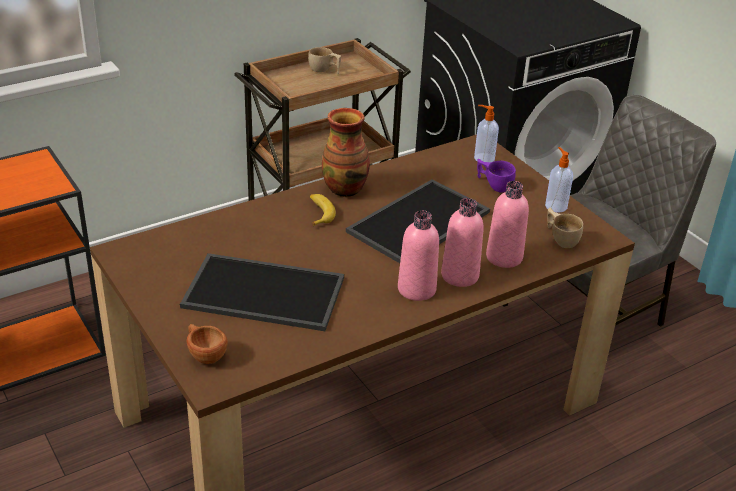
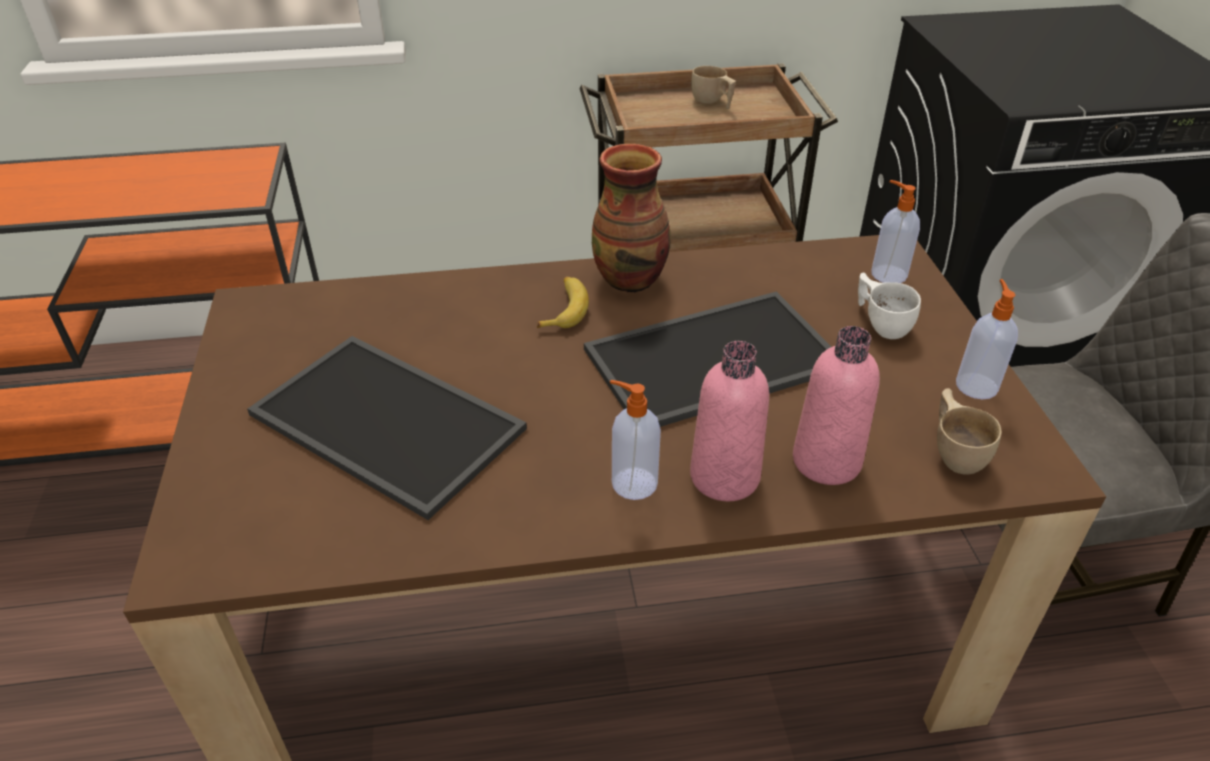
camera: 25 degrees right, 5 degrees up
(204, 354) = (217, 507): brown cup -> none
(416, 289) = (632, 483): pink bottle -> soap dispenser
(494, 185) = (881, 323): purple cup -> white cup

